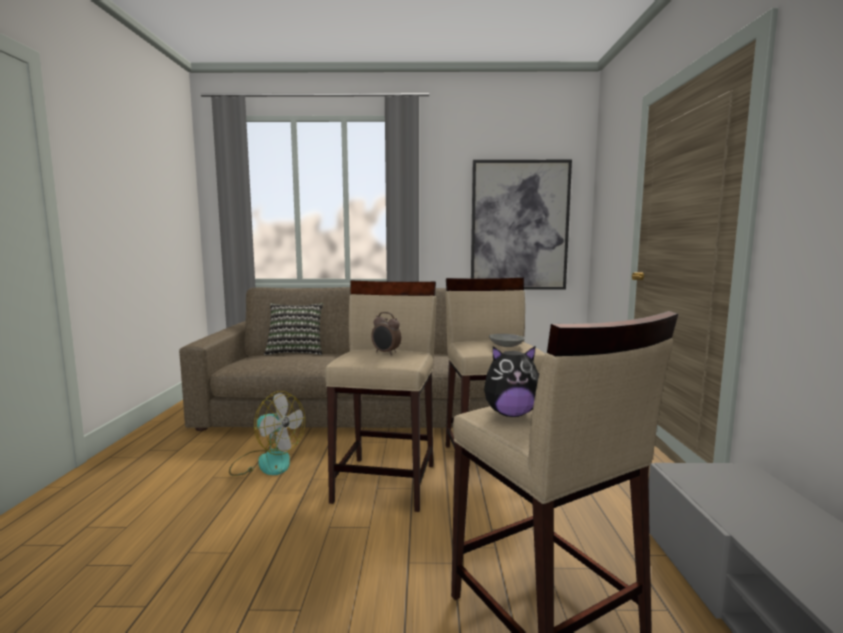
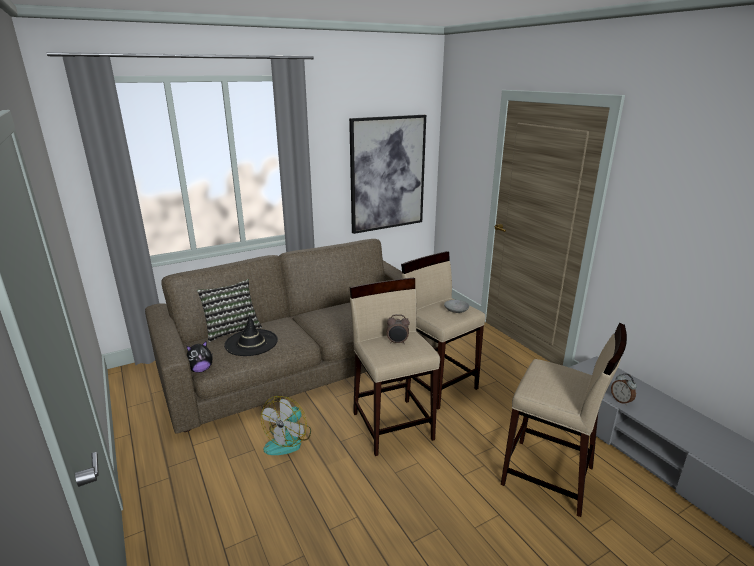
camera: 30 degrees left, 15 degrees up
(266, 462) = (289, 440): fan -> fan turned 120 degrees clockwise
(290, 357) = (251, 343): none -> black hat
(510, 414) = (544, 387): plush toy -> plush toy (200, 370)
(747, 526) = (621, 400): none -> alarm clock

